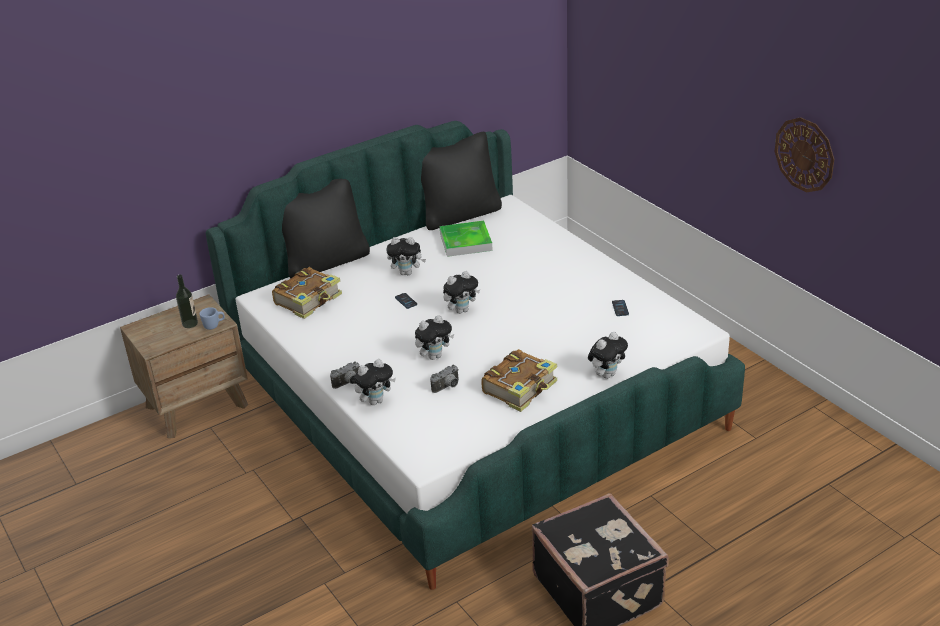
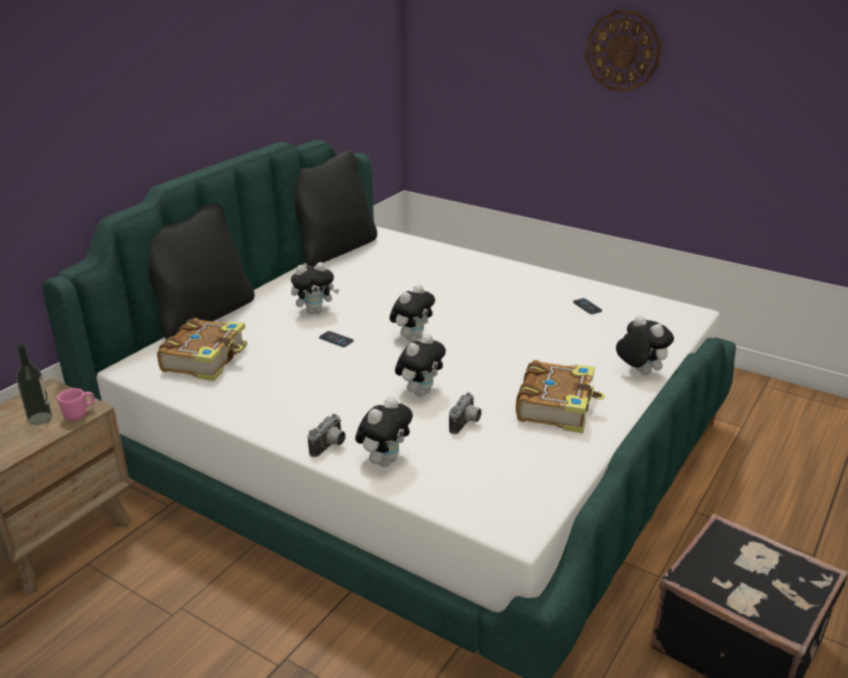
camera: 25 degrees left, 5 degrees down
(214, 325) = (80, 414): blue mug -> pink mug
(465, 242) = (361, 272): tray -> none
(607, 374) = (639, 372): plush toy -> plush toy turned 60 degrees counterclockwise
(804, 154) = (749, 109): wall clock -> wall clock (623, 51)

